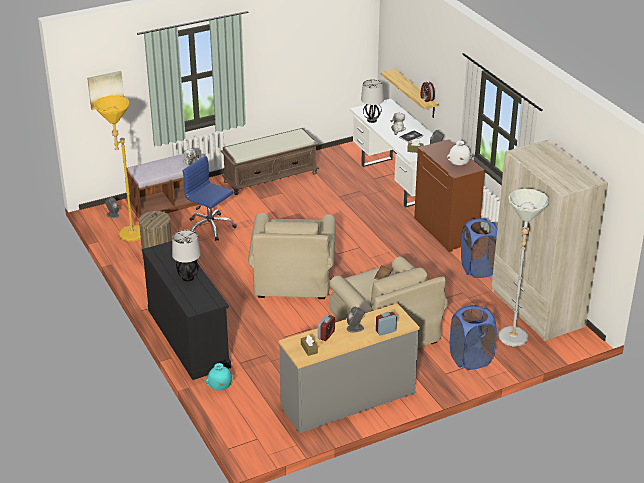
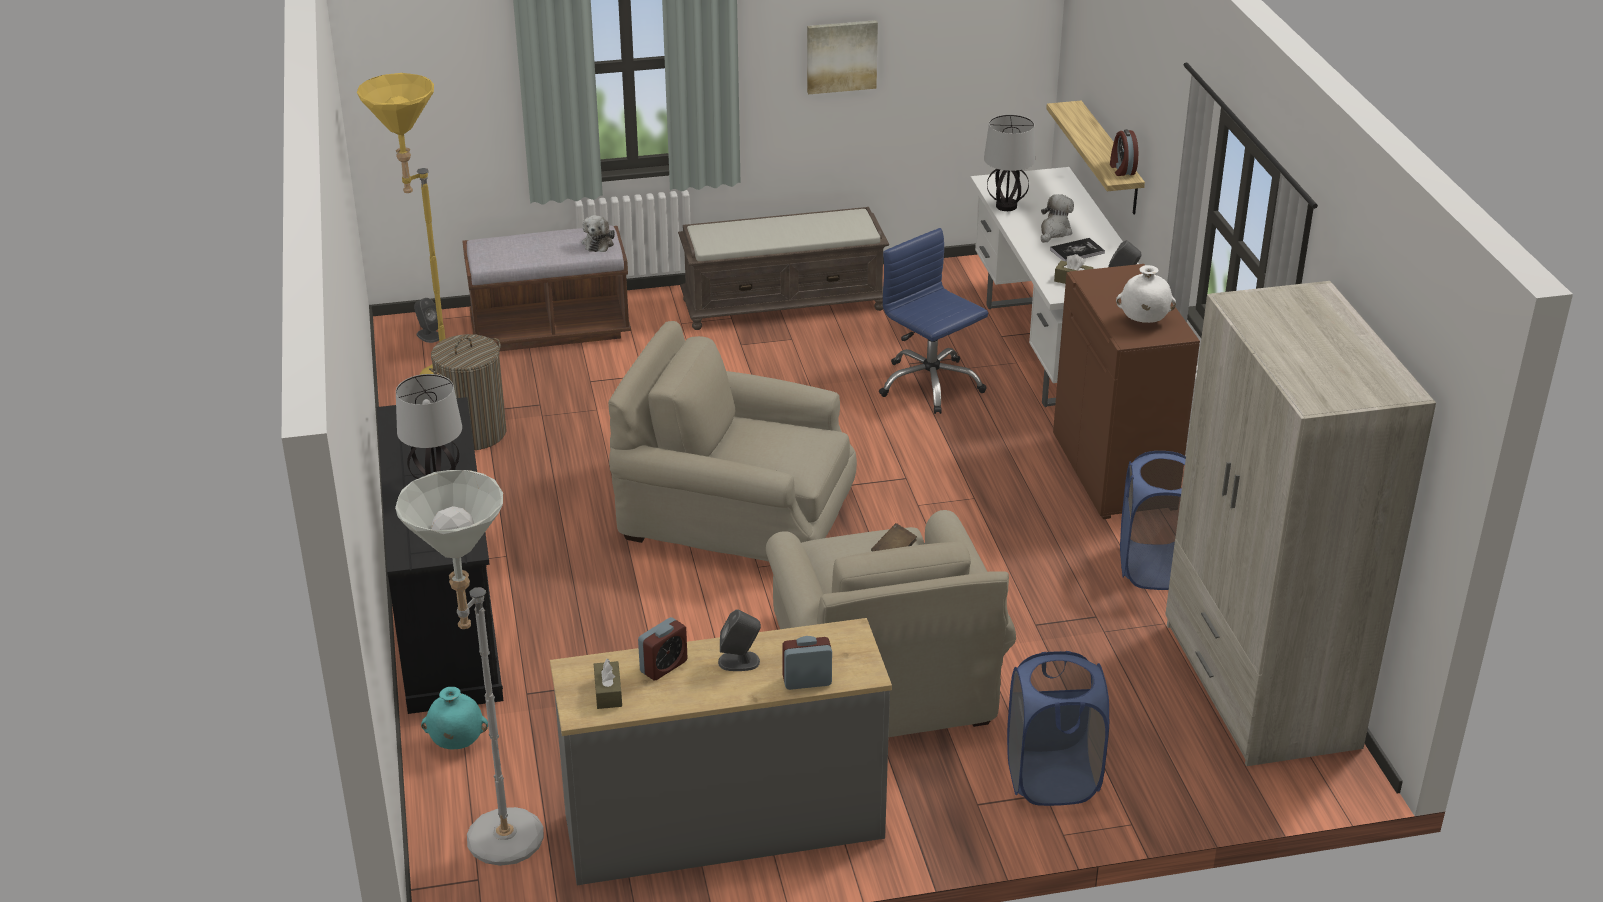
camera: 15 degrees right, 0 degrees up
(105, 89) = (427, 67): picture -> picture (841, 56)
(210, 227) = (609, 389): blue office chair -> blue office chair (930, 384)
(293, 274) = (737, 514): beige armchair -> beige armchair turned 90 degrees clockwise
(512, 341) = (1169, 754): grey floor lamp -> grey floor lamp (496, 849)

